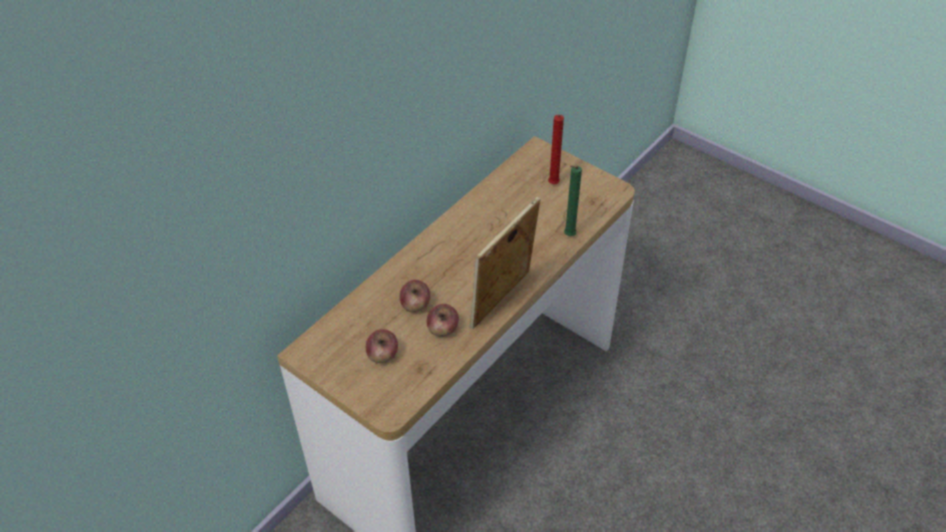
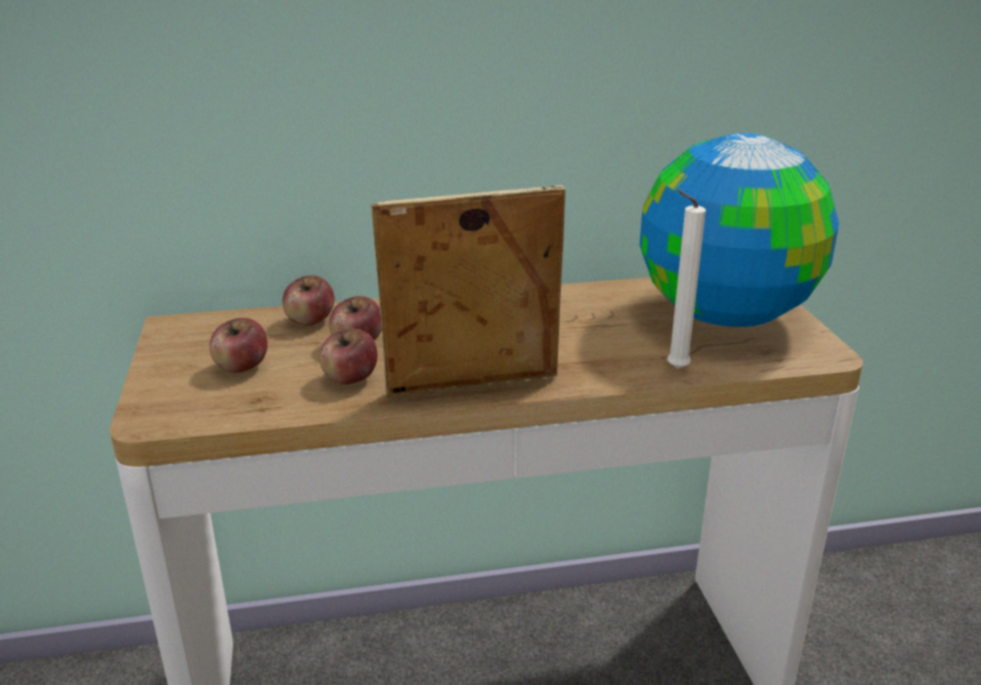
camera: 40 degrees right, 20 degrees down
(370, 304) = (310, 320): none -> apple
(553, 185) = (723, 315): red candle -> globe
(568, 236) = (673, 369): green candle -> white candle

